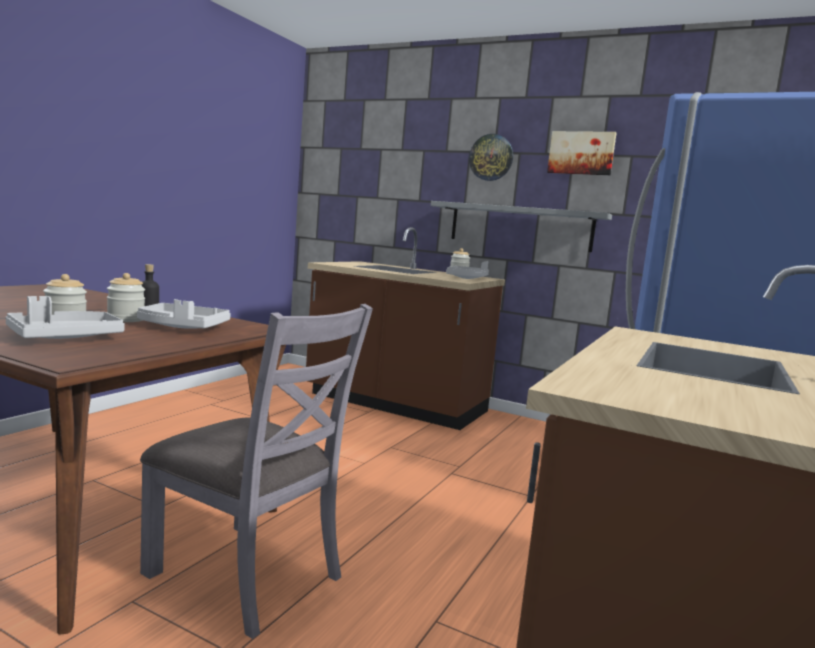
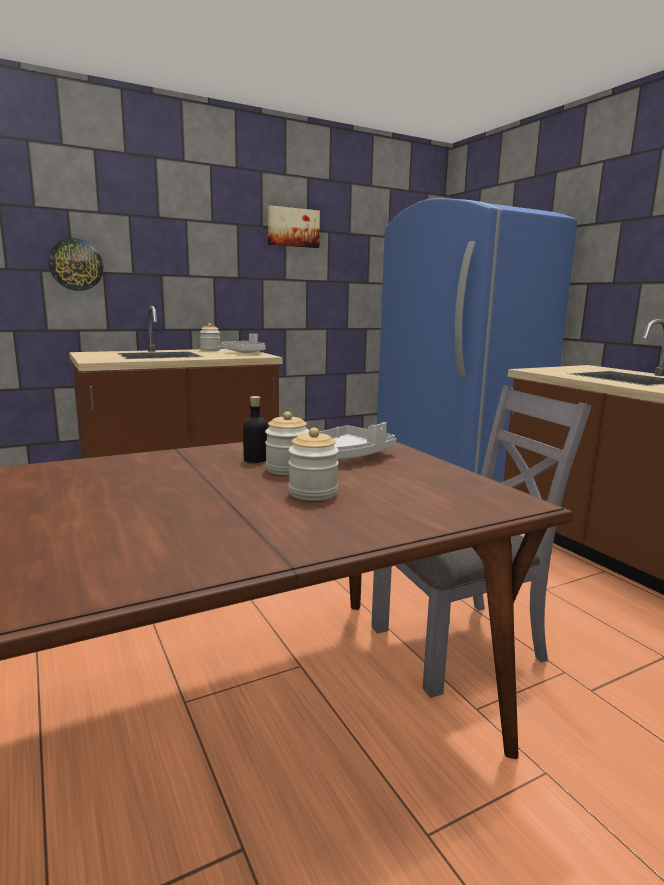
camera: 55 degrees left, 5 degrees up
(64, 337) = (394, 497): grey tray -> none
(491, 157) = (211, 227): wall clock -> wall clock (76, 264)
(520, 226) = (249, 296): grey shelf -> none

